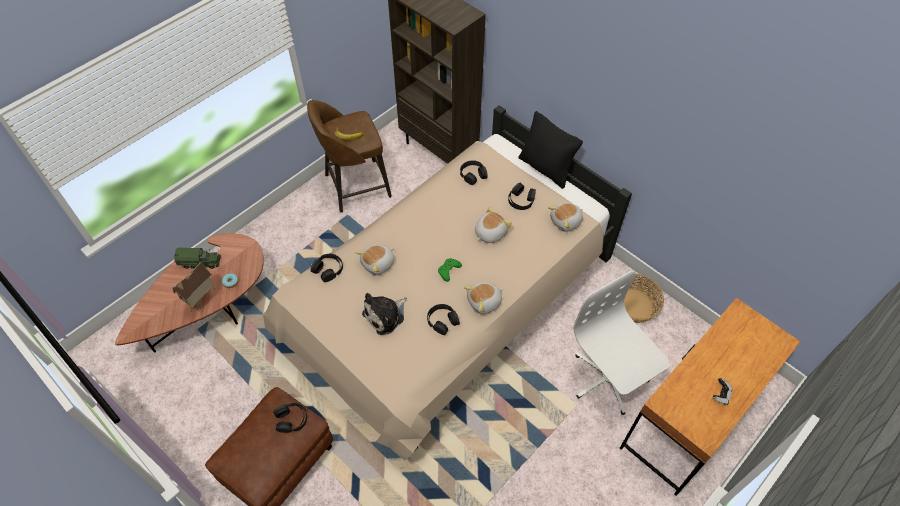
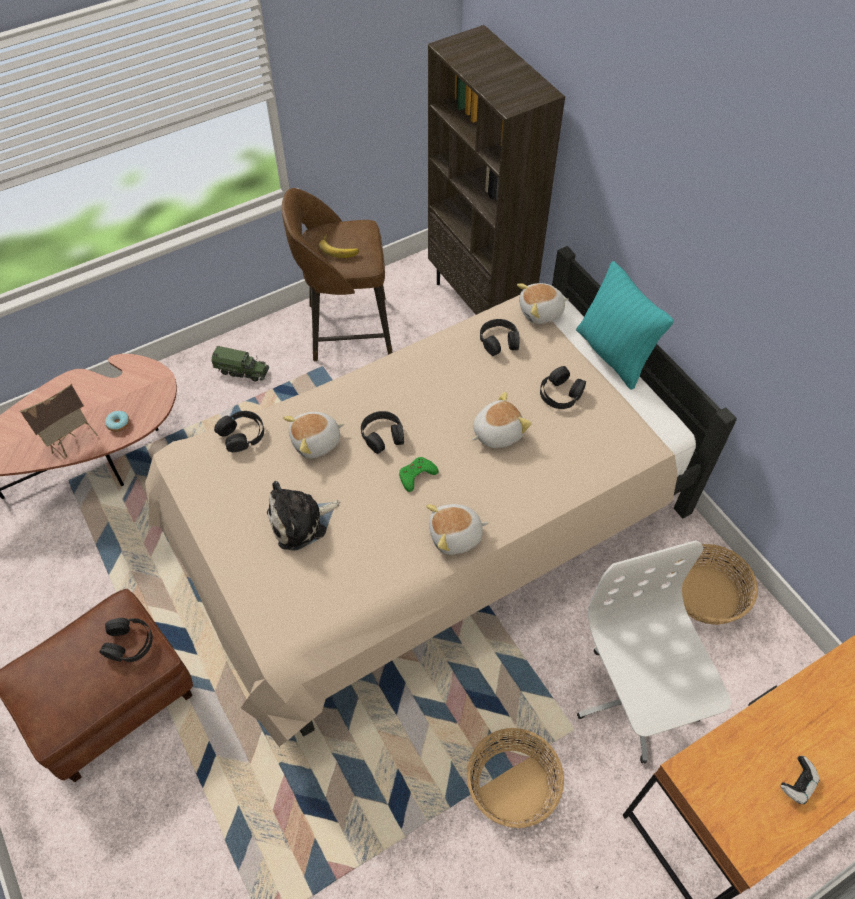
camera: 15 degrees right, 0 degrees up
(200, 262) = (88, 387): toy truck -> toy truck (242, 370)
(442, 321) = (382, 550): black headphones -> black headphones (382, 435)
(545, 168) = (613, 354): black pillow -> turquoise pillow
(550, 448) = (513, 785): none -> basket
(566, 222) = (621, 441): plush toy -> plush toy (541, 312)

